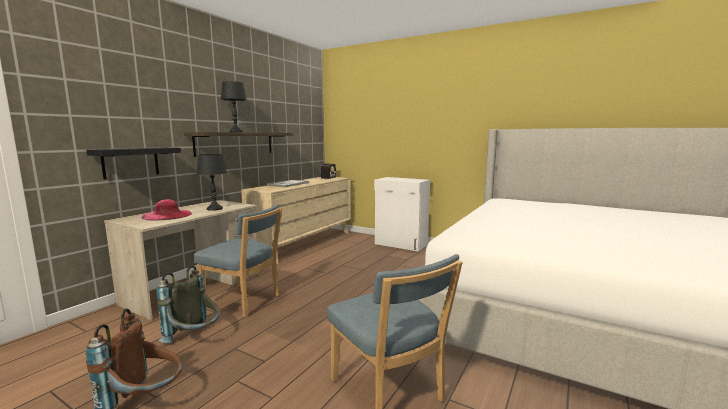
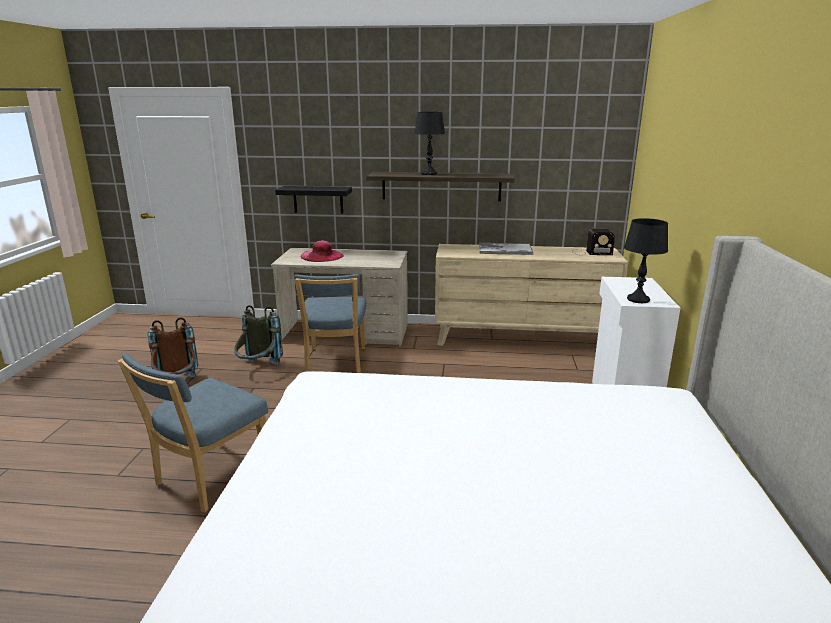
camera: 65 degrees right, 10 degrees up
(215, 209) = (362, 260): black table lamp -> black table lamp (638, 299)

